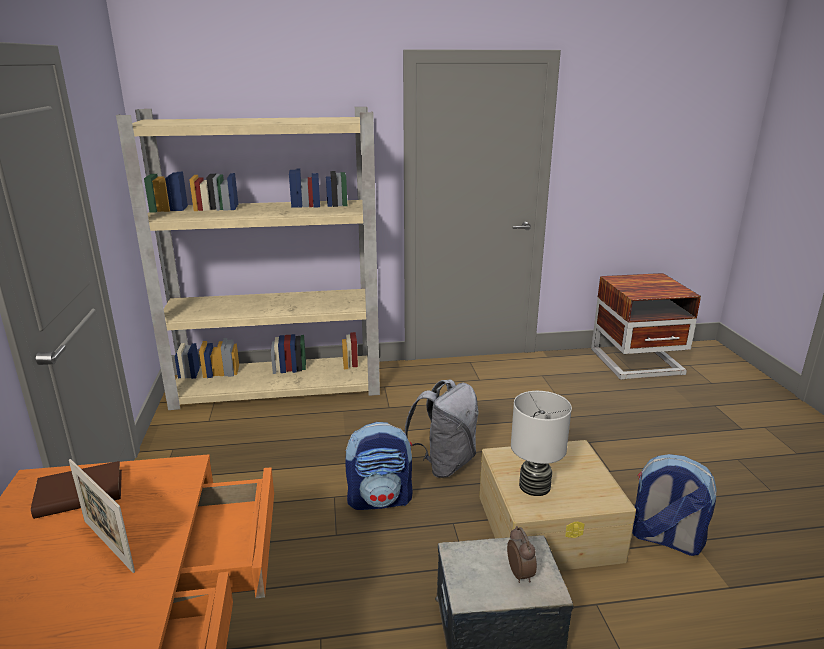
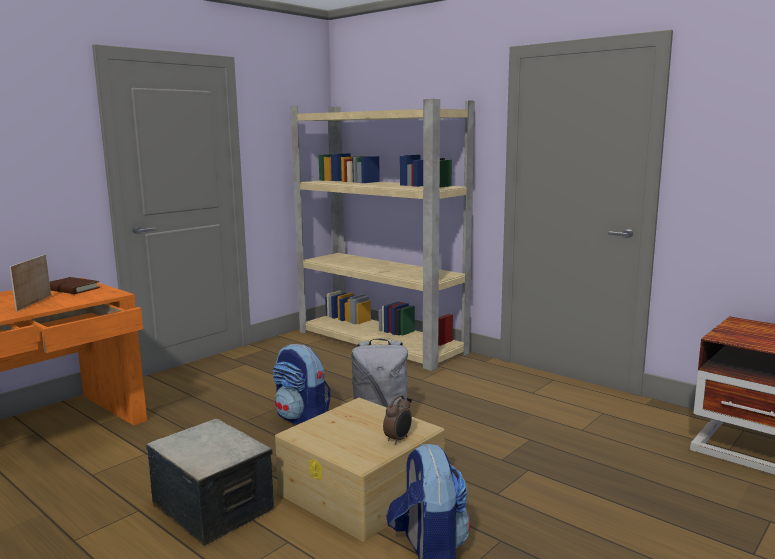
camera: 50 degrees right, 10 degrees down
(520, 574) = (211, 452): alarm clock -> alarm clock (398, 439)
(534, 486) = (332, 427): grey table lamp -> none

